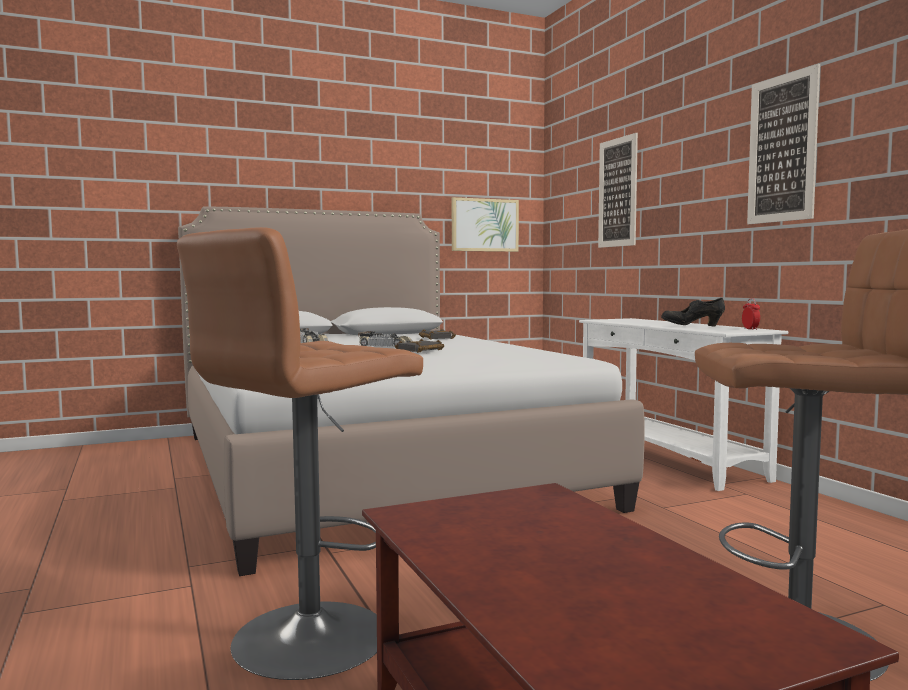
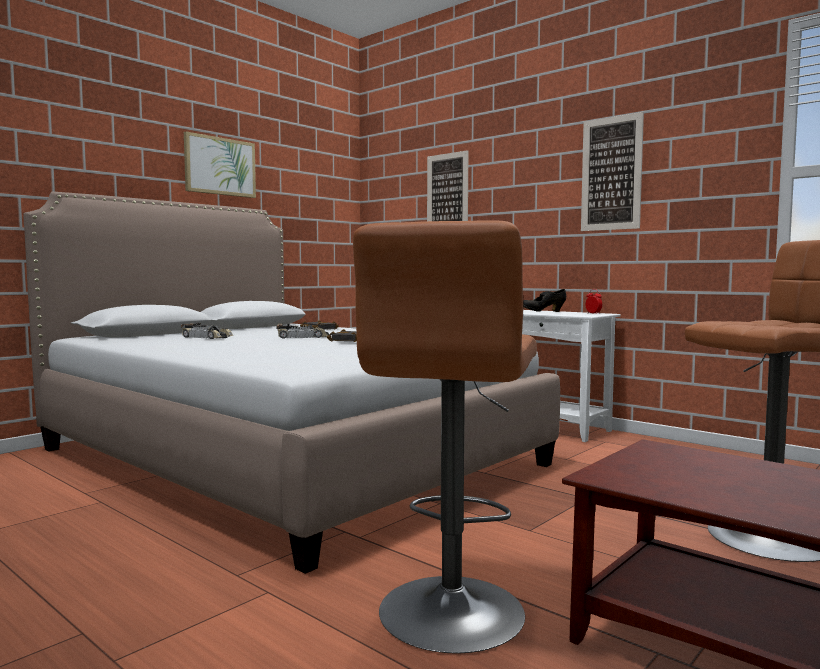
camera: 25 degrees left, 0 degrees up
(484, 225) = (315, 223): picture -> picture (220, 166)

